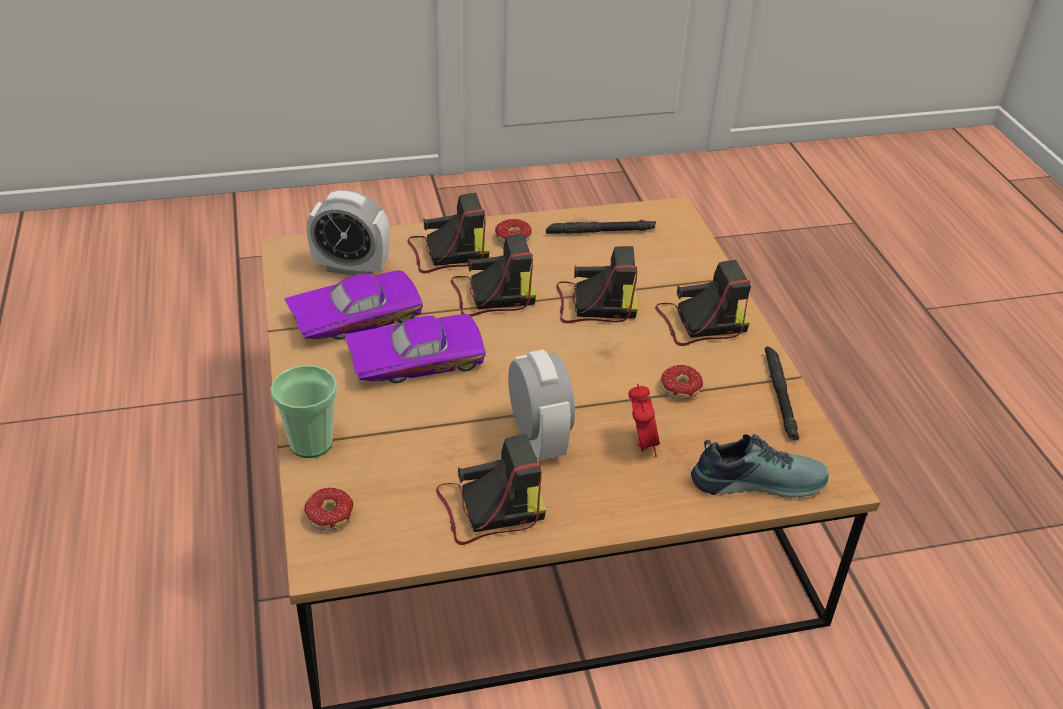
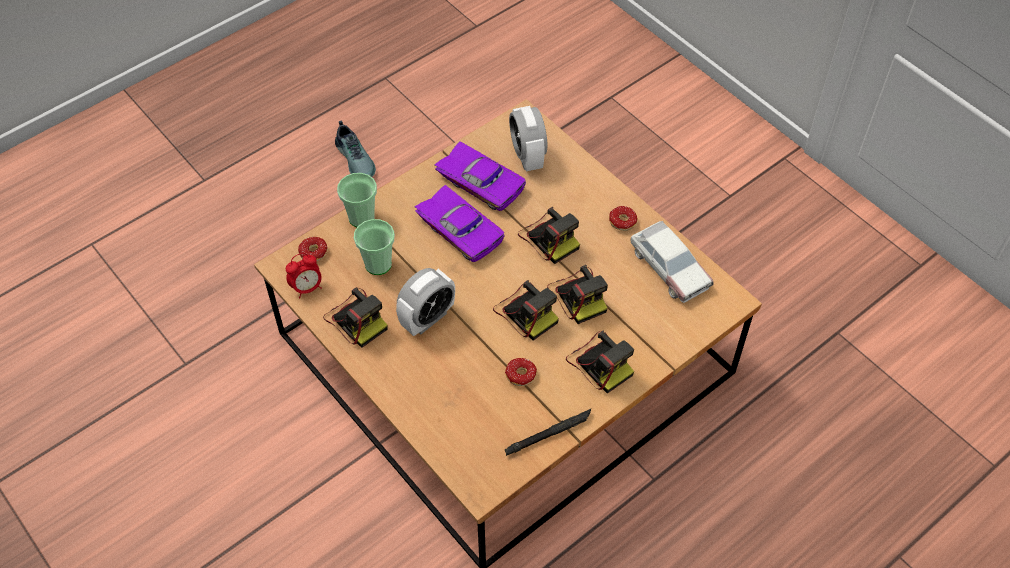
camera: 65 degrees right, 15 degrees up
(409, 454) = (378, 264): none -> cup
(446, 253) = (578, 195): camera -> camera (526, 312)
(600, 232) = (669, 267): black flashlight -> toy car
(641, 445) = (453, 372): alarm clock -> alarm clock (307, 288)
(757, 479) = (457, 444): shoe -> shoe (356, 159)

